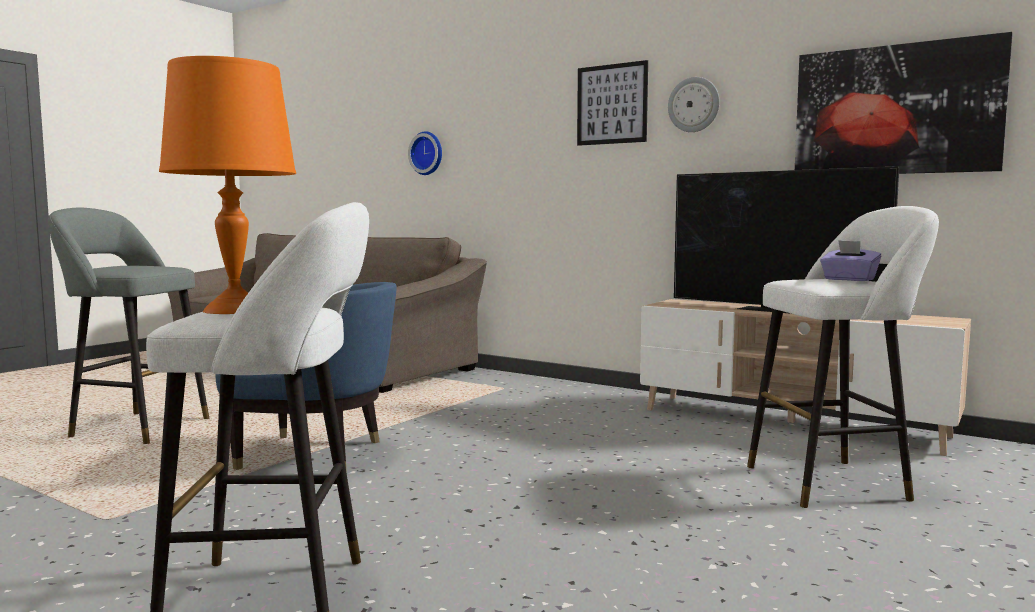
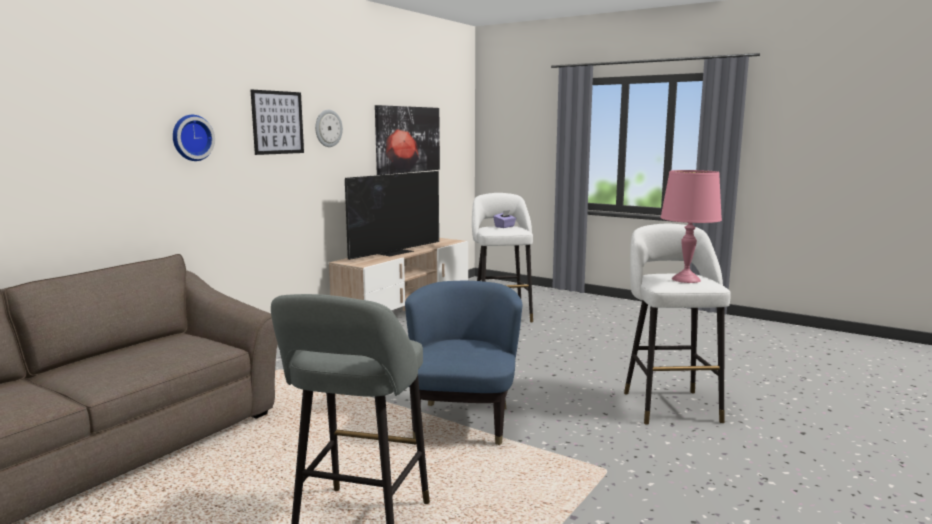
camera: 90 degrees left, 5 degrees up
(234, 310) = (686, 279): orange table lamp -> pink table lamp
(427, 153) = (80, 161): wall clock -> wall clock (191, 138)

